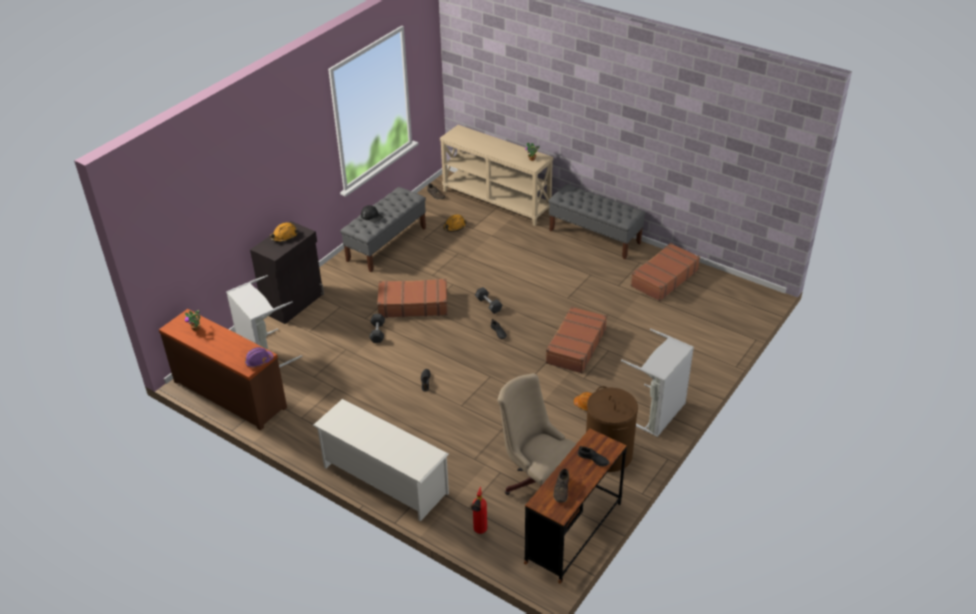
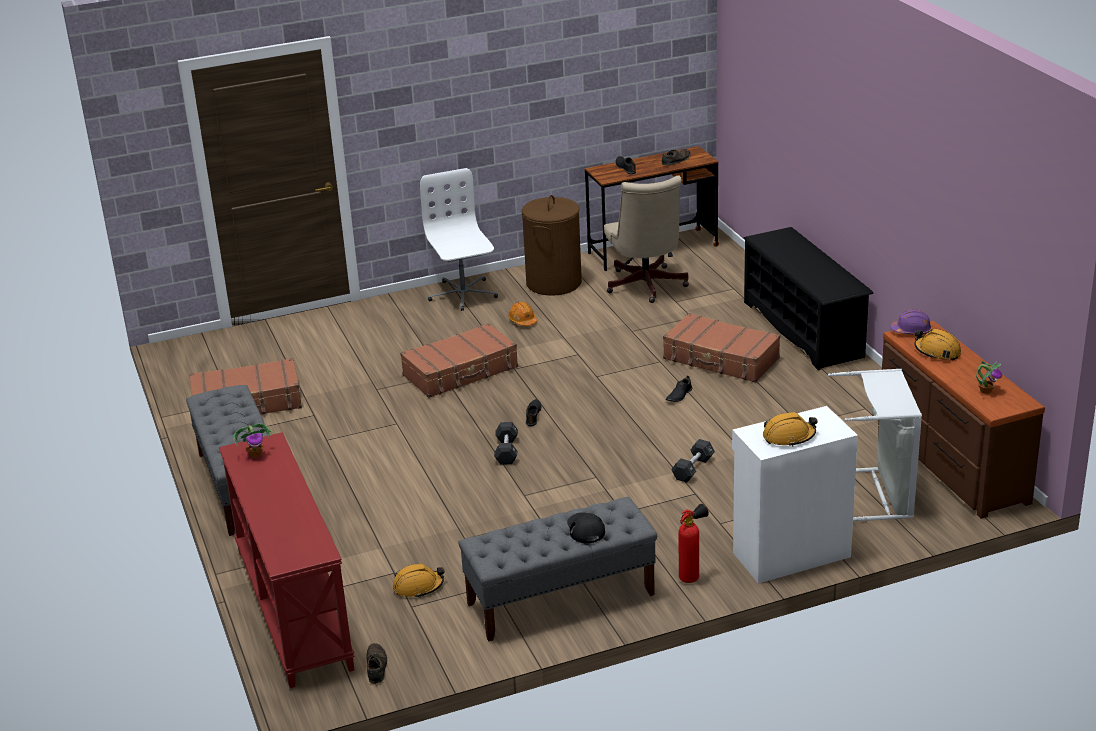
camera: 145 degrees left, 10 degrees down
(235, 349) = (937, 352): none -> orange hard hat
(294, 303) = (789, 554): black cabinet -> white cabinet
(384, 480) = (803, 329): white shoe rack -> black shoe rack
(413, 304) = (609, 487): brown suitcase -> brown suitcase (721, 359)
(479, 532) = (739, 272): fire extinguisher -> fire extinguisher (692, 577)
(497, 200) = (291, 608): beige console table -> red console table
(657, 413) = (462, 294): grey laundry basket -> white office chair

